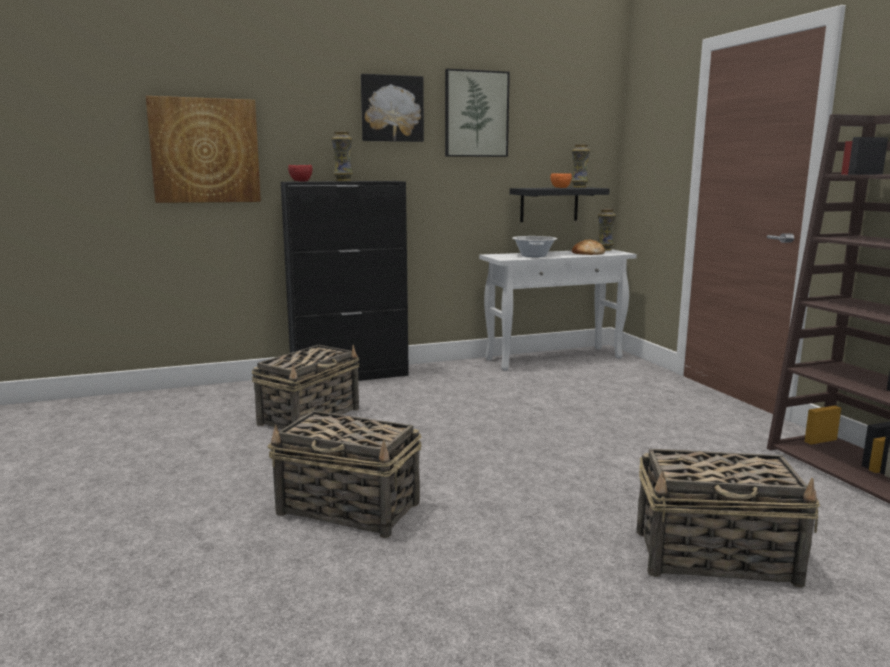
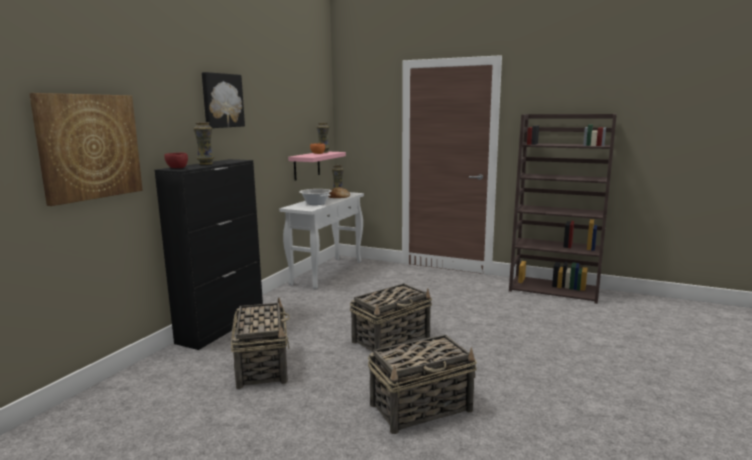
camera: 45 degrees left, 0 degrees up
(476, 114) = (268, 103): picture -> none
(549, 204) = (306, 165): black shelf -> pink shelf
(717, 557) = (585, 347): basket -> basket (392, 339)

